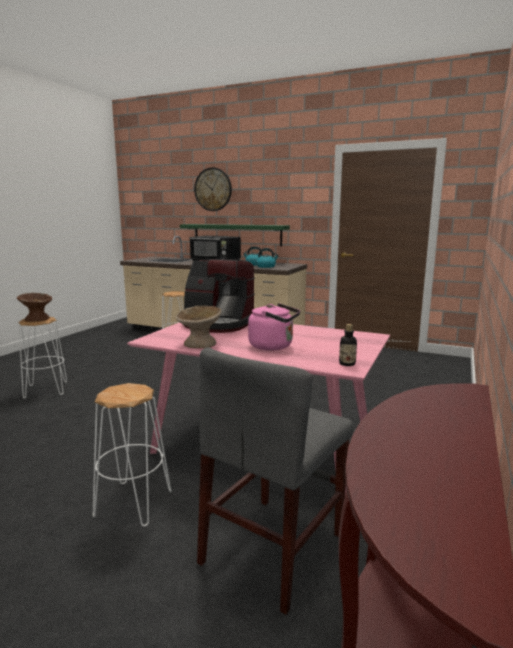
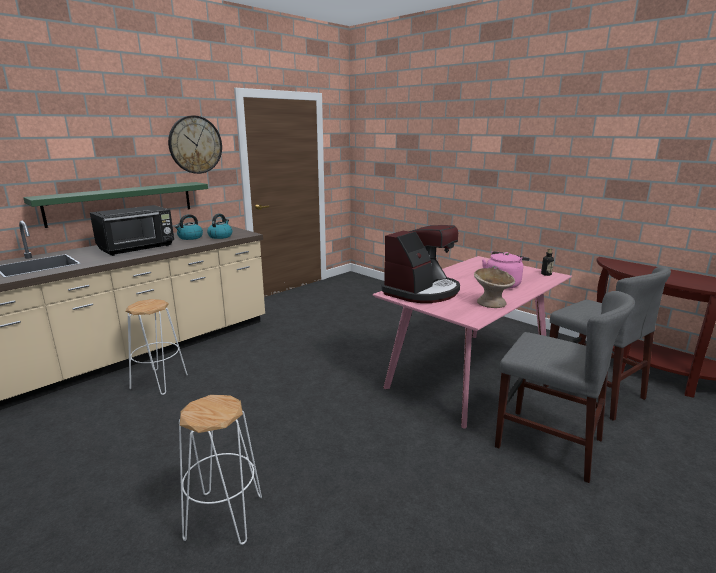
camera: 70 degrees left, 5 degrees up
(37, 319) = (209, 409): brown bowl -> none
(132, 503) = (548, 443): white stool -> grey chair
(213, 189) = (66, 137): wall clock -> wall clock (195, 145)

